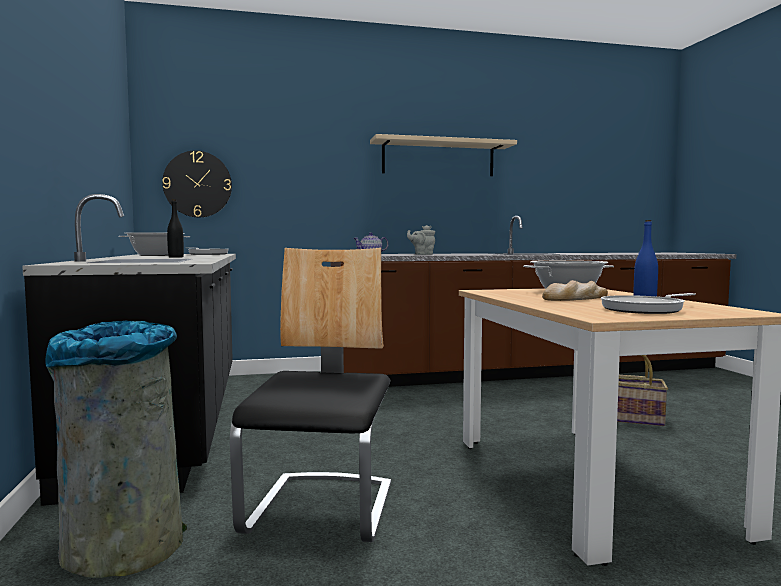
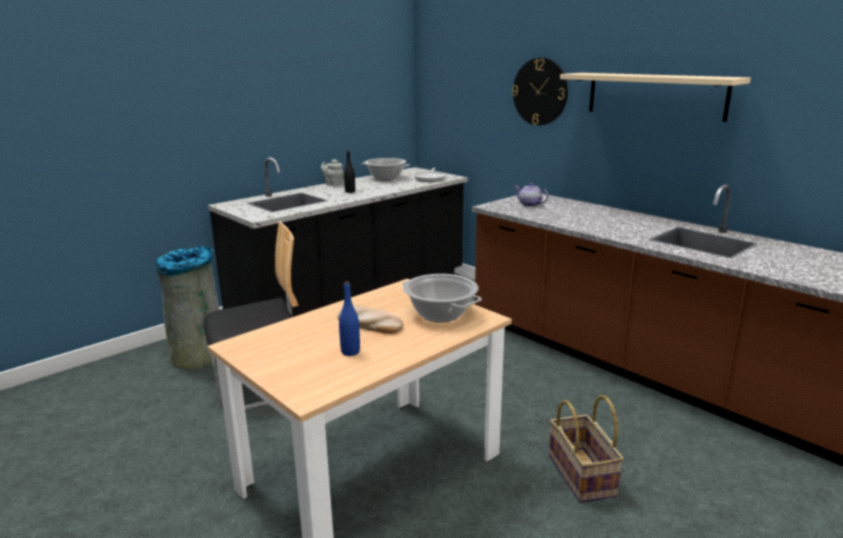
camera: 60 degrees right, 15 degrees up
(197, 184) = (449, 114): wall clock -> wall clock (540, 92)
(422, 254) = (569, 216): grey teapot -> grey teapot (333, 184)
(645, 309) = (298, 355): frying pan -> none

